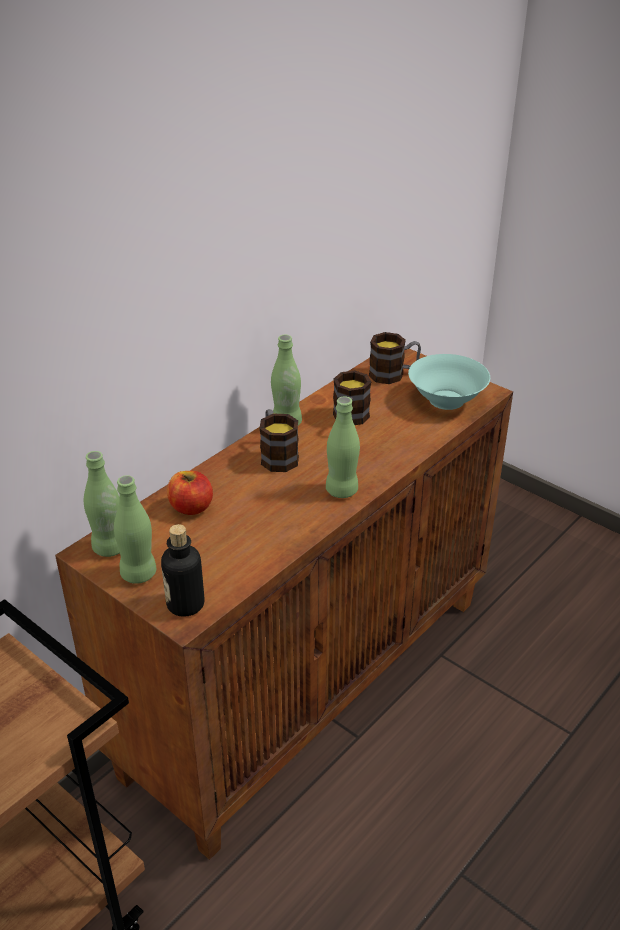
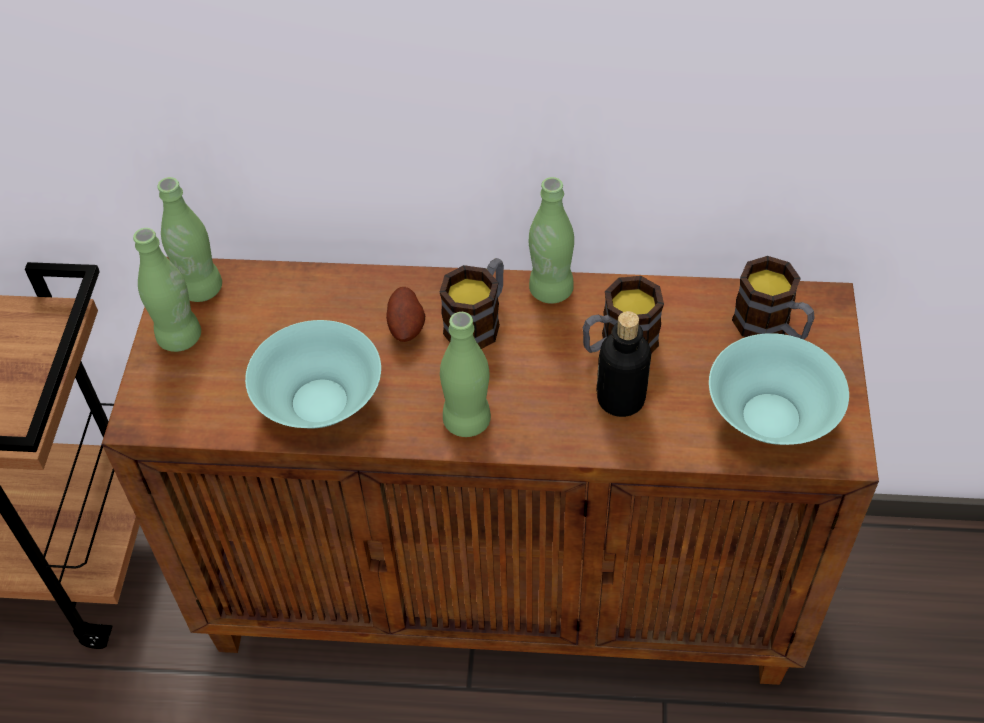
camera: 55 degrees right, 15 degrees up
(185, 604) = (162, 405): bottle -> bottle (621, 399)
(191, 507) = (318, 308): apple -> none
(249, 481) = (407, 327): none -> potato
(262, 537) = (320, 400): none -> turquoise bowl

